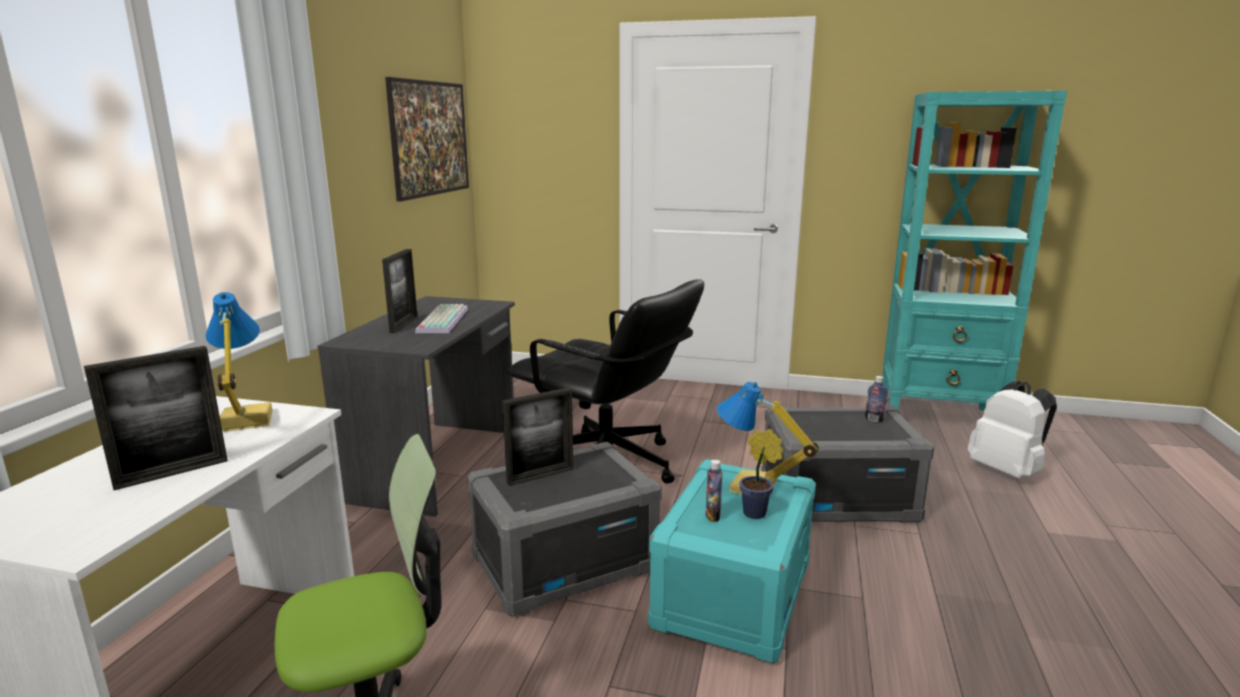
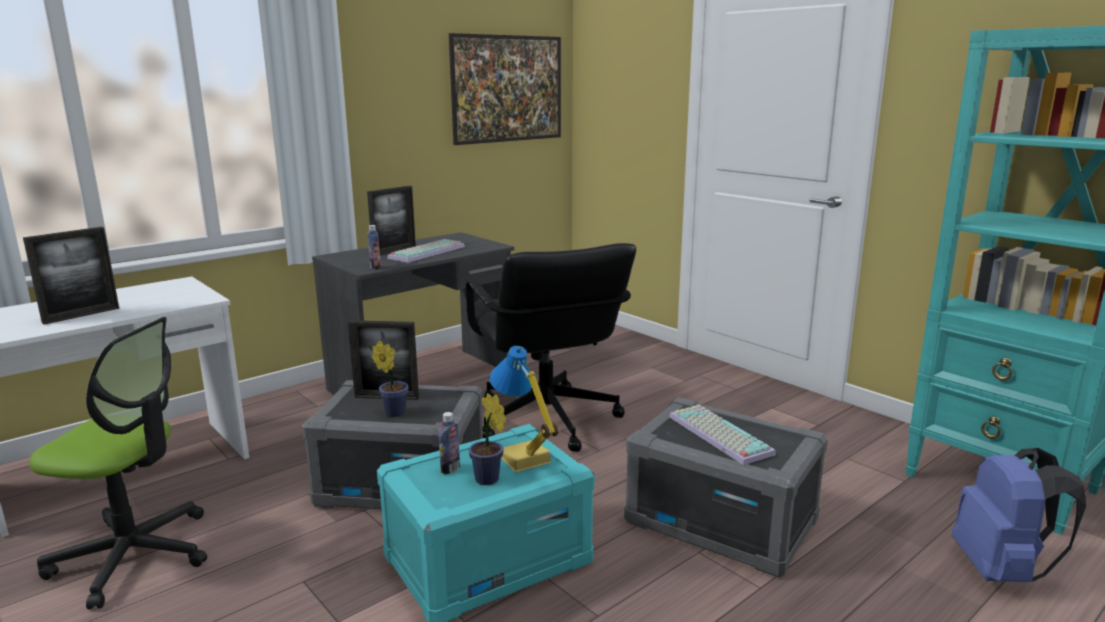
camera: 35 degrees right, 0 degrees up
(172, 473) = (81, 315): picture frame -> picture frame turned 45 degrees counterclockwise
(244, 421) = (171, 295): table lamp -> none
(573, 487) = (393, 412): none -> potted plant
(839, 426) = (716, 435): none -> keyboard
(874, 420) = (773, 440): bottle -> bottle (375, 267)
(1007, 471) = (1001, 571): white backpack -> blue backpack

